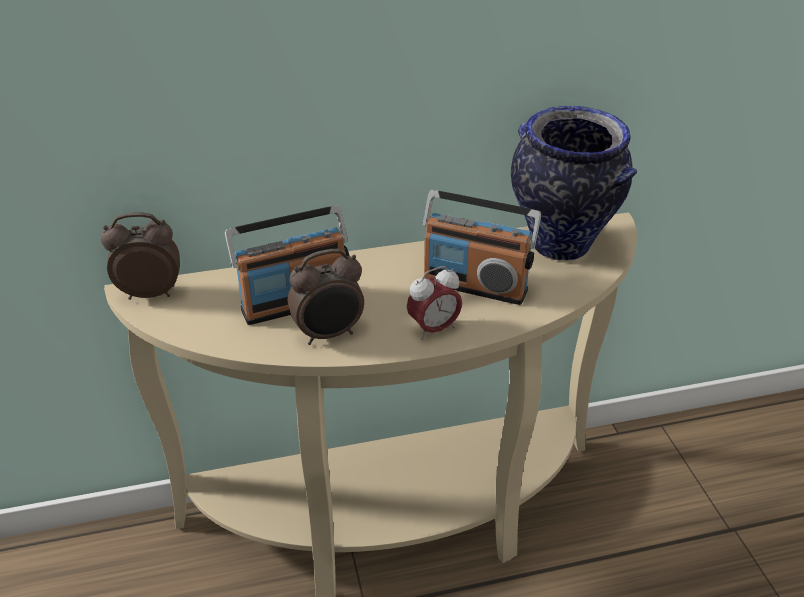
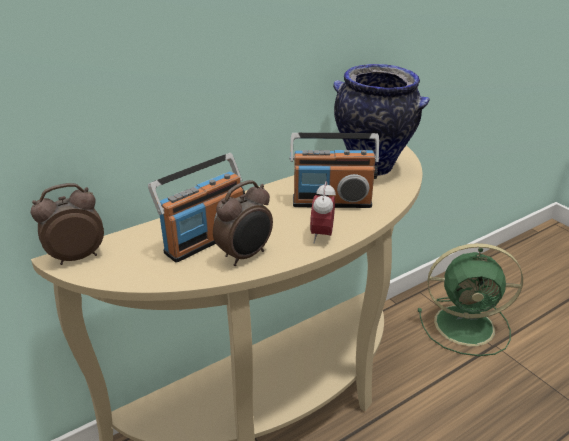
camera: 20 degrees left, 5 degrees down
(433, 329) = (322, 235): alarm clock -> alarm clock turned 150 degrees clockwise
(707, 490) = (467, 325): none -> green fan

